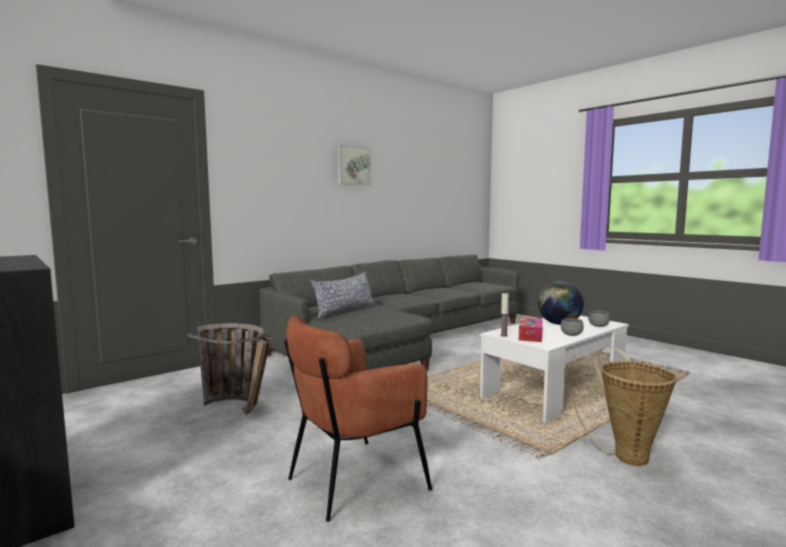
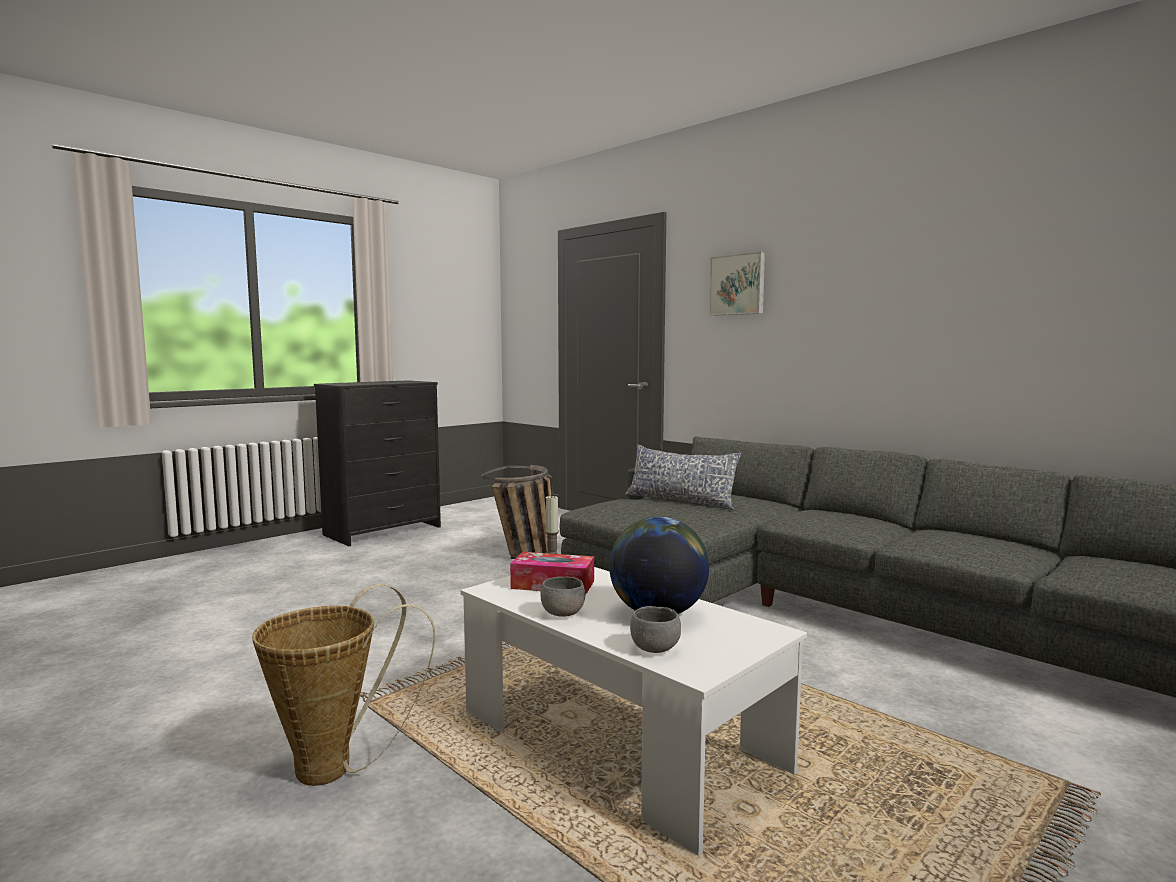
camera: 85 degrees right, 0 degrees up
(353, 166) = (870, 271): picture -> picture (738, 285)
(354, 480) = (362, 606): brown armchair -> none

